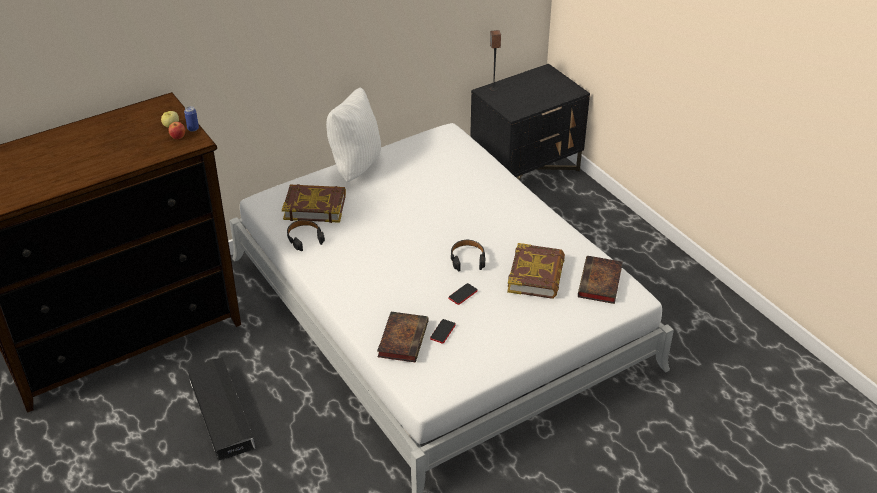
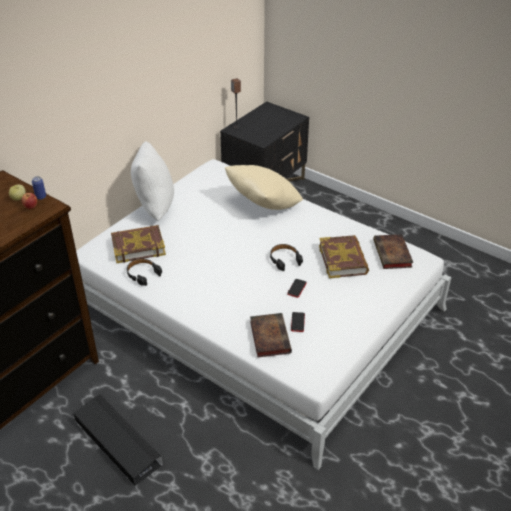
camera: 20 degrees left, 0 degrees up
(480, 191) = (263, 205): none -> beige pillow

